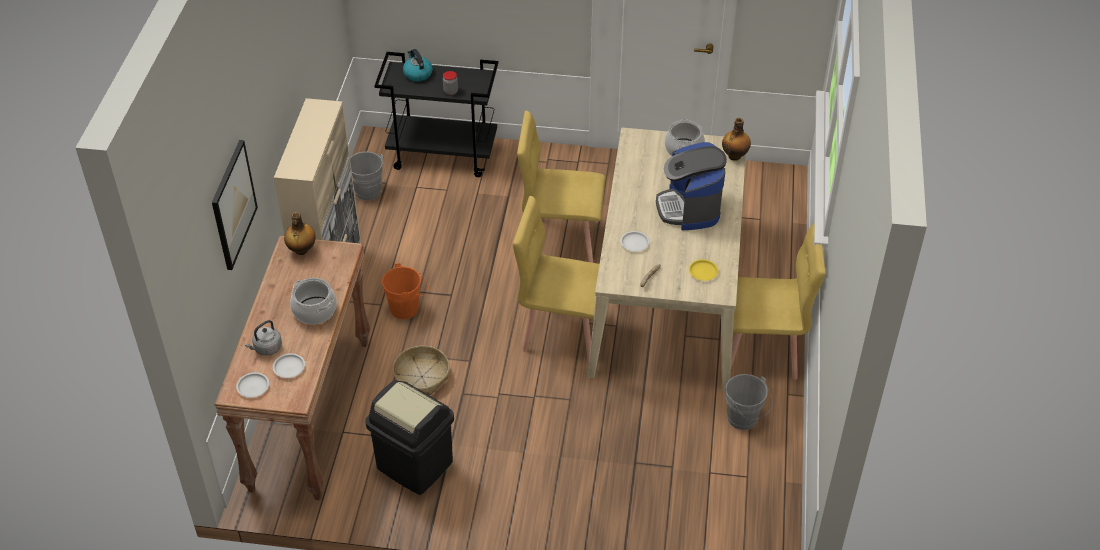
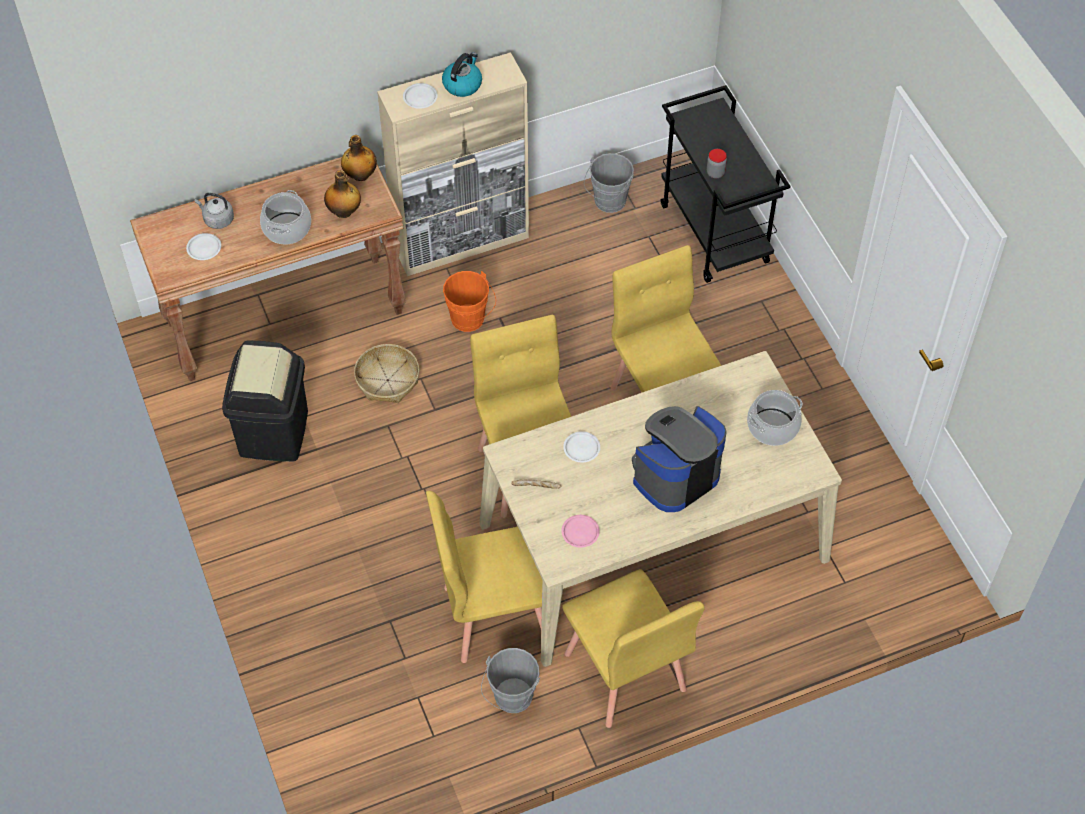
camera: 60 degrees right, 10 degrees up
(233, 204) = (272, 78): picture -> none
(253, 386) = (165, 235): white plate -> white plate (420, 98)
(417, 74) = (721, 130): kettle -> kettle (462, 84)
(669, 400) = (495, 614): none -> yellow chair
(703, 272) = (580, 532): yellow plate -> pink plate
(735, 156) = (800, 482): bottle -> bottle (344, 212)

